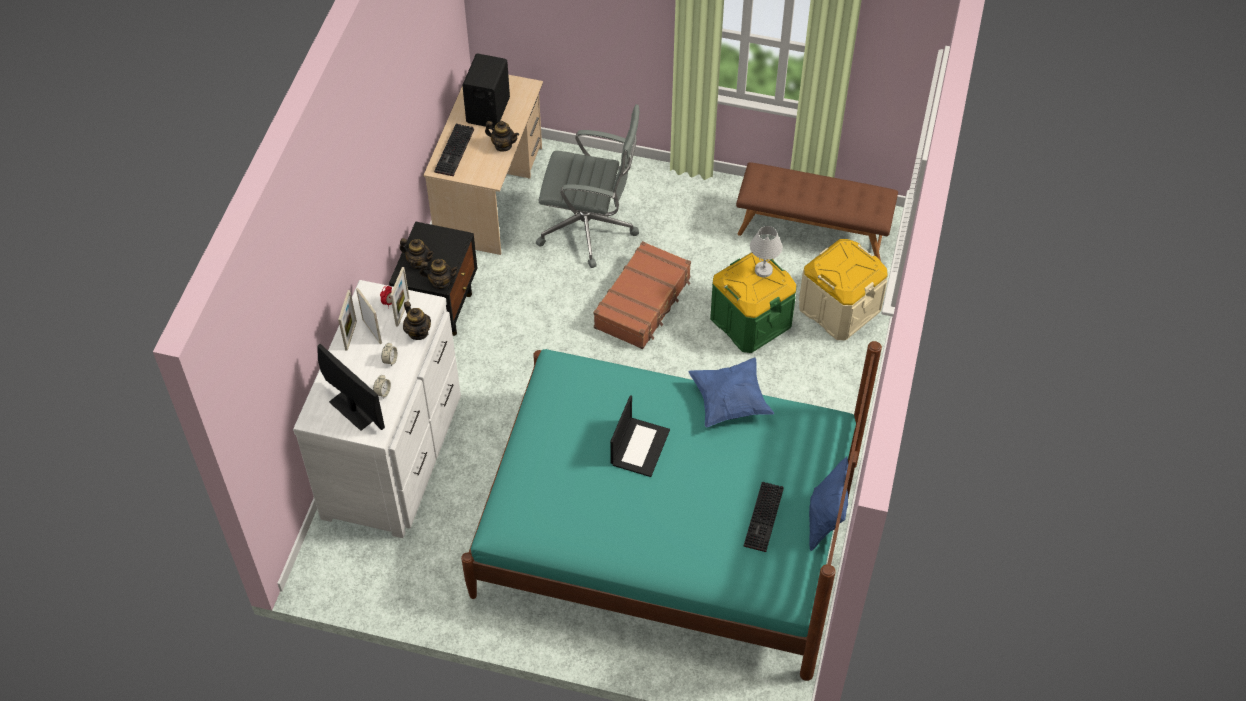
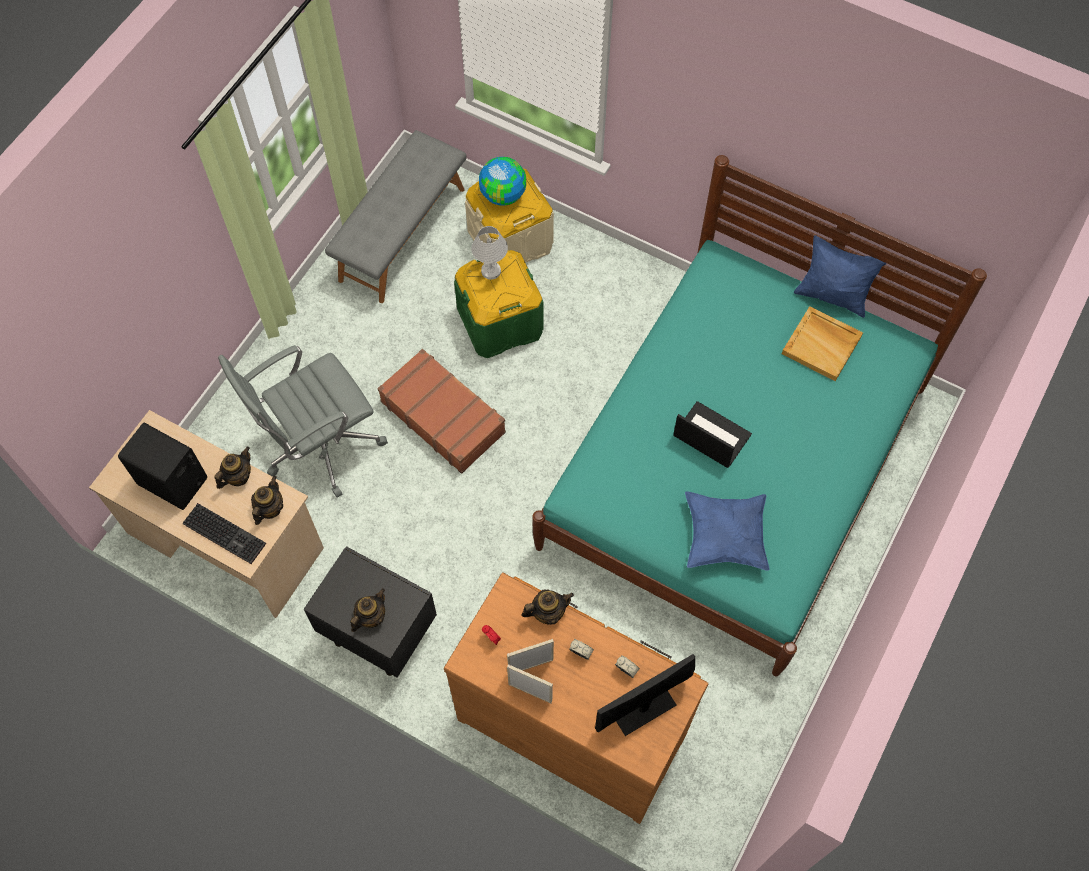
camera: 75 degrees left, 10 degrees up
(394, 455) = (573, 722): white dresser -> brown dresser
(402, 312) = (511, 625): picture frame -> none
(440, 282) = (409, 597): teapot -> teapot (269, 509)
(590, 228) = (319, 444): grey office chair -> grey office chair turned 150 degrees counterclockwise
(730, 401) = (672, 338): blue pillow -> blue pillow (724, 537)
(765, 518) = (822, 345): keyboard -> beige tray
(813, 230) = (401, 233): brown bench -> grey bench
(846, 260) = (503, 194): none -> globe

